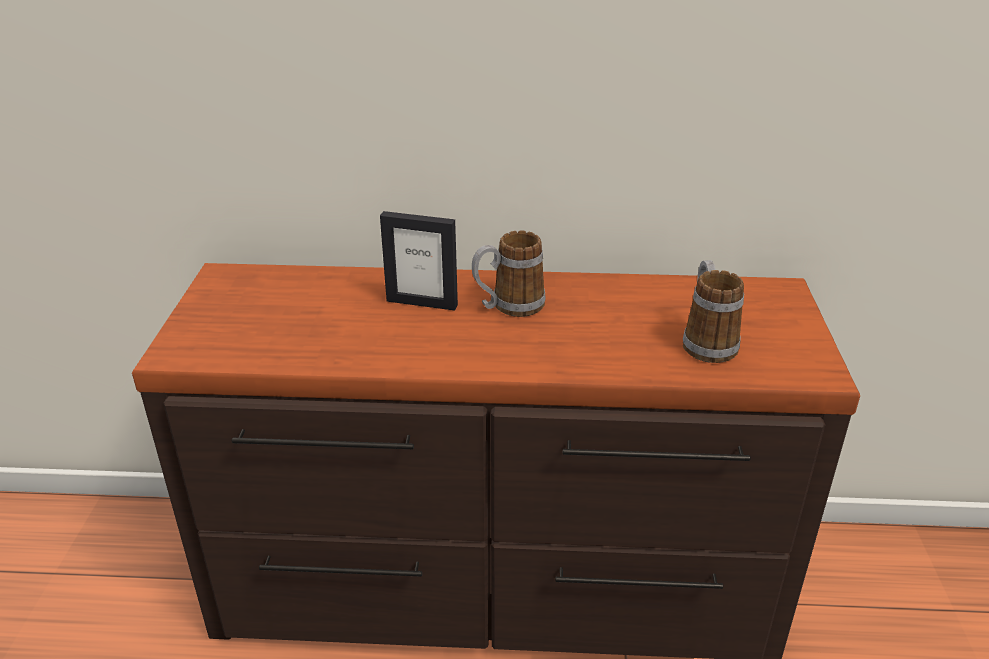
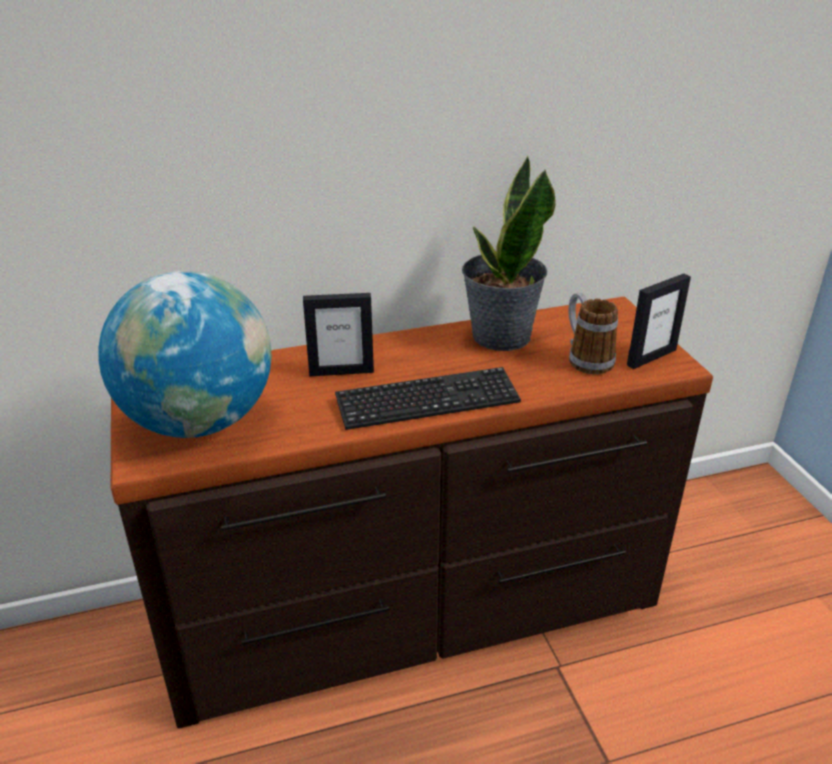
camera: 20 degrees left, 0 degrees up
(251, 325) = (199, 421): none -> globe
(491, 353) = (427, 401): none -> keyboard
(508, 306) = (416, 360): mug -> none
(620, 297) = (500, 336): none -> potted plant
(790, 356) = (651, 357): none -> picture frame

